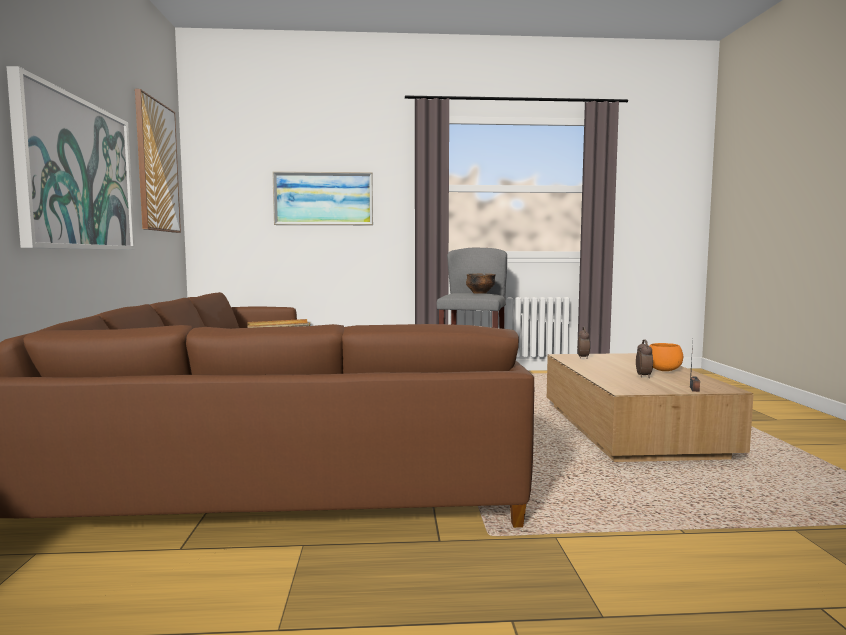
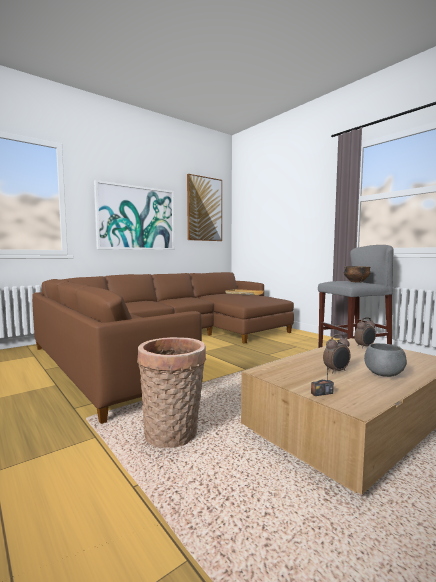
camera: 55 degrees right, 0 degrees up
(323, 199) = (288, 216): picture -> none
(590, 495) = (173, 435): none -> basket
(664, 370) = (384, 375): orange bowl -> grey bowl

